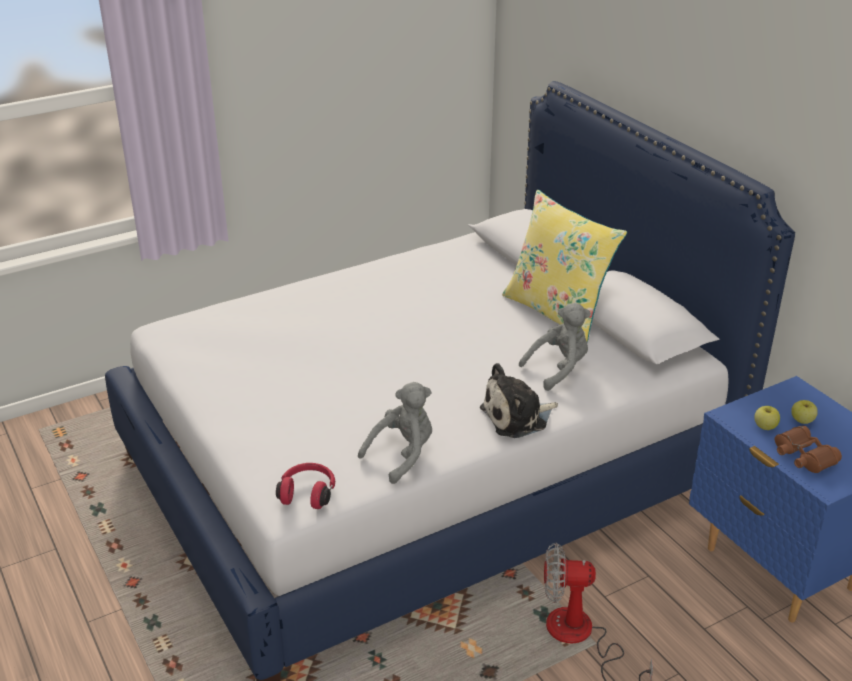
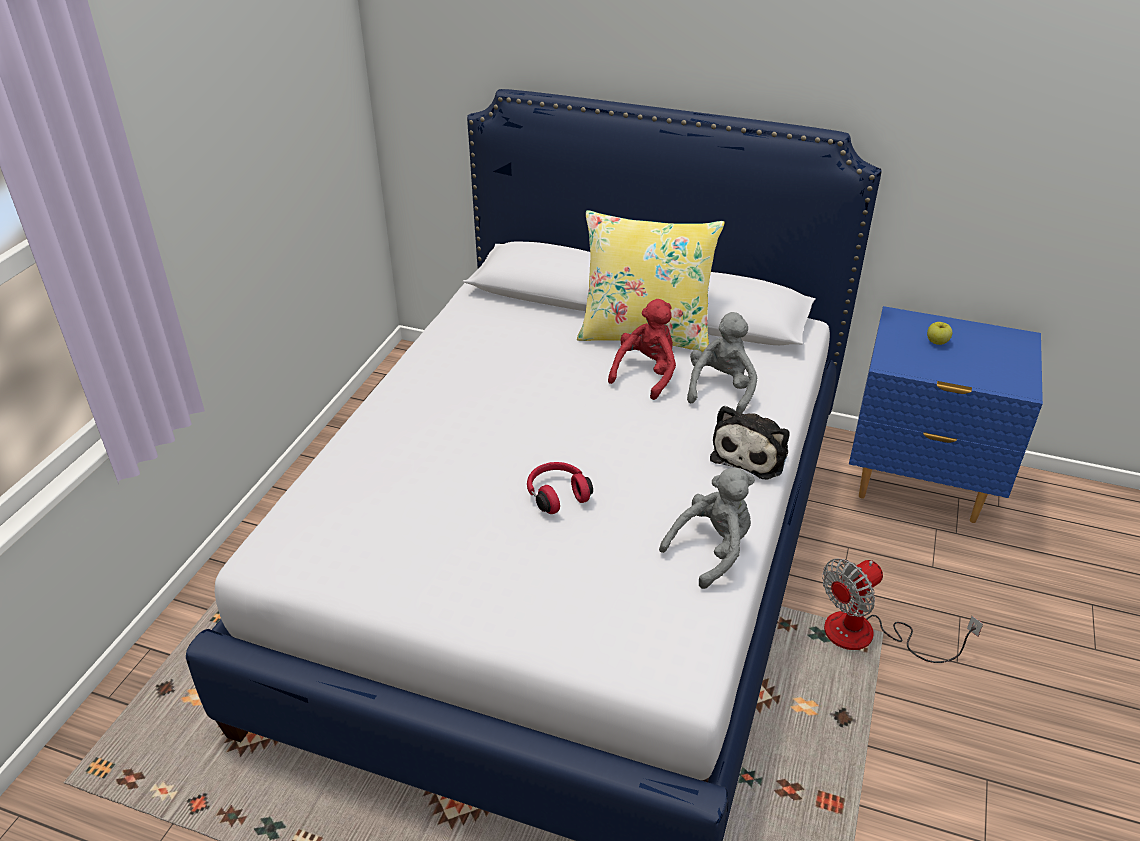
camera: 40 degrees left, 5 degrees up
(308, 493) = (685, 647): red headphones -> red headphones (557, 495)
(402, 455) = (712, 550): grey plush toy -> grey plush toy turned 45 degrees clockwise
(519, 336) = (646, 374): none -> red plush toy
(765, 426) = (922, 360): apple -> none
(803, 456) = (977, 372): brown binoculars -> none

